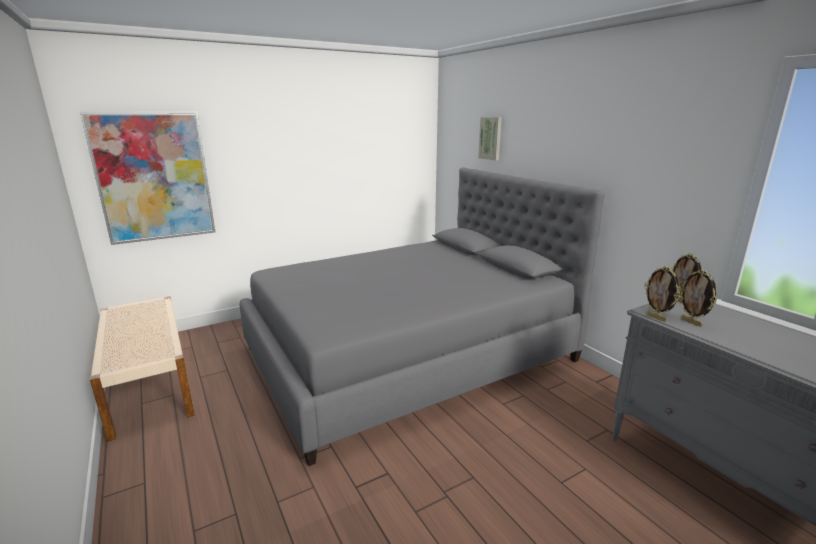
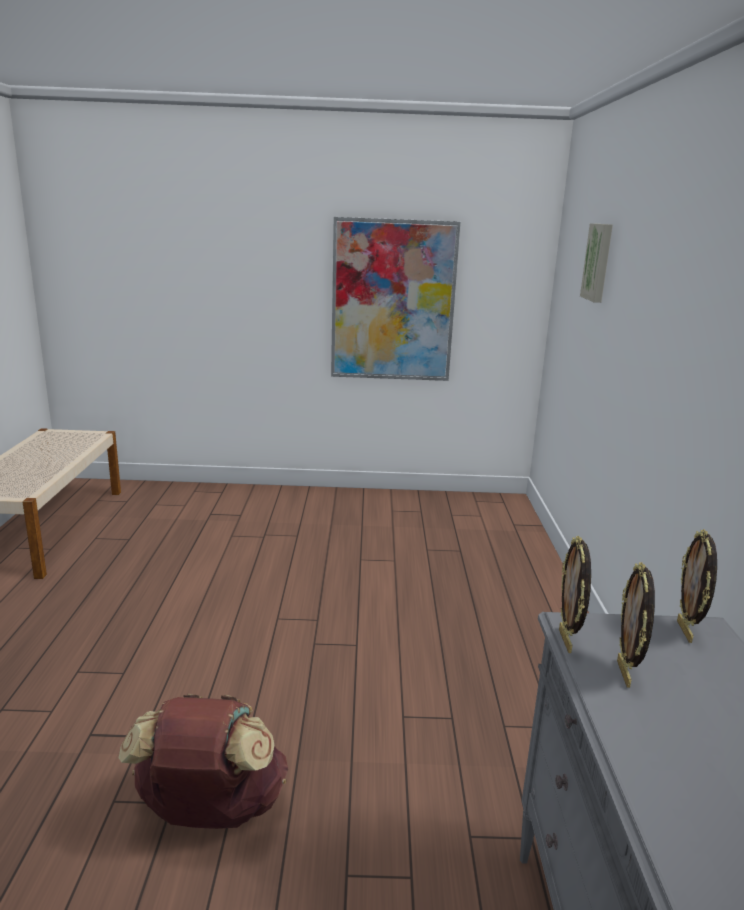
camera: 30 degrees right, 0 degrees up
(154, 177) = (122, 280): picture -> picture (393, 301)
(409, 354) = (356, 593): grey bed -> none
(471, 489) = (211, 811): none -> brown backpack

